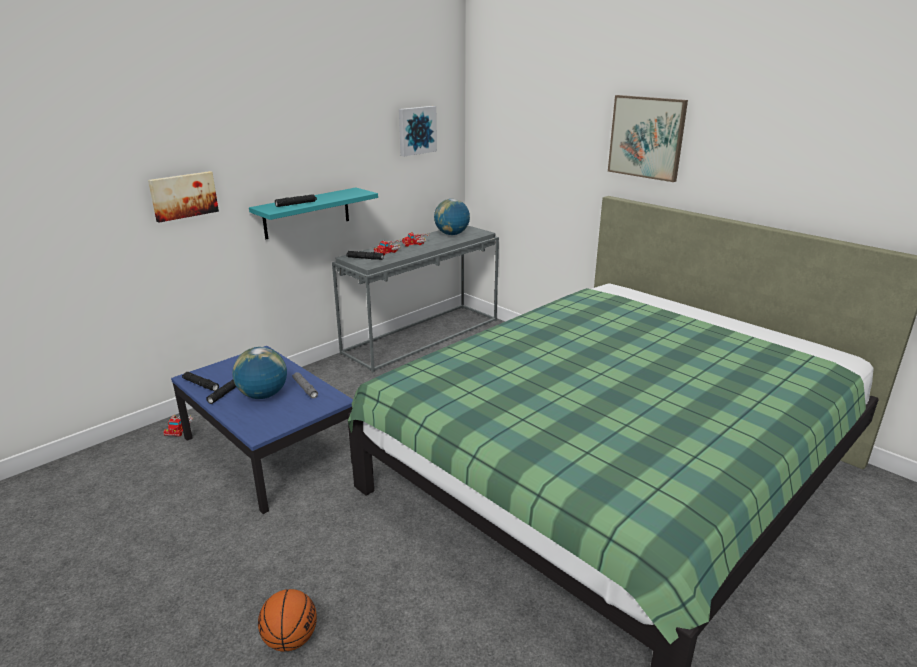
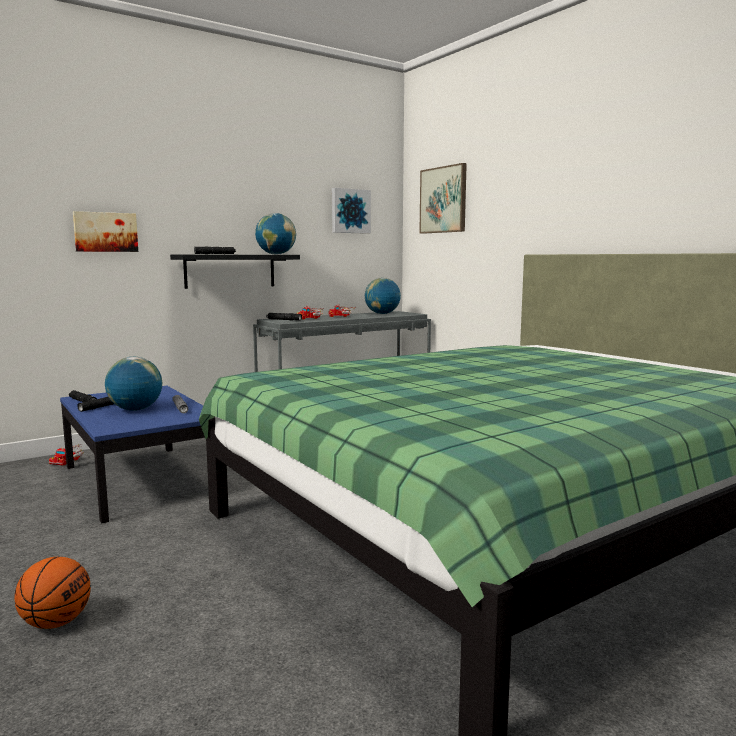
camera: 10 degrees right, 15 degrees down
(307, 213) = (230, 271): turquoise shelf -> black shelf
(353, 193) = (276, 254): none -> globe
(646, 137) = (565, 187): picture -> picture (443, 200)

